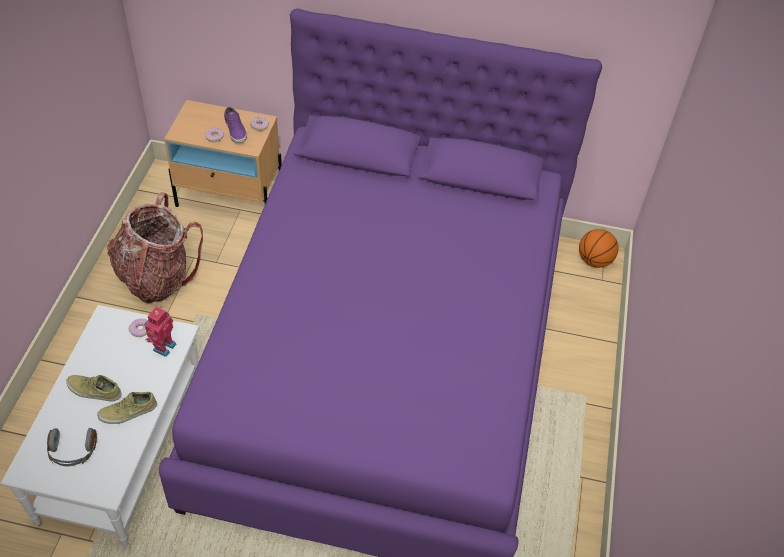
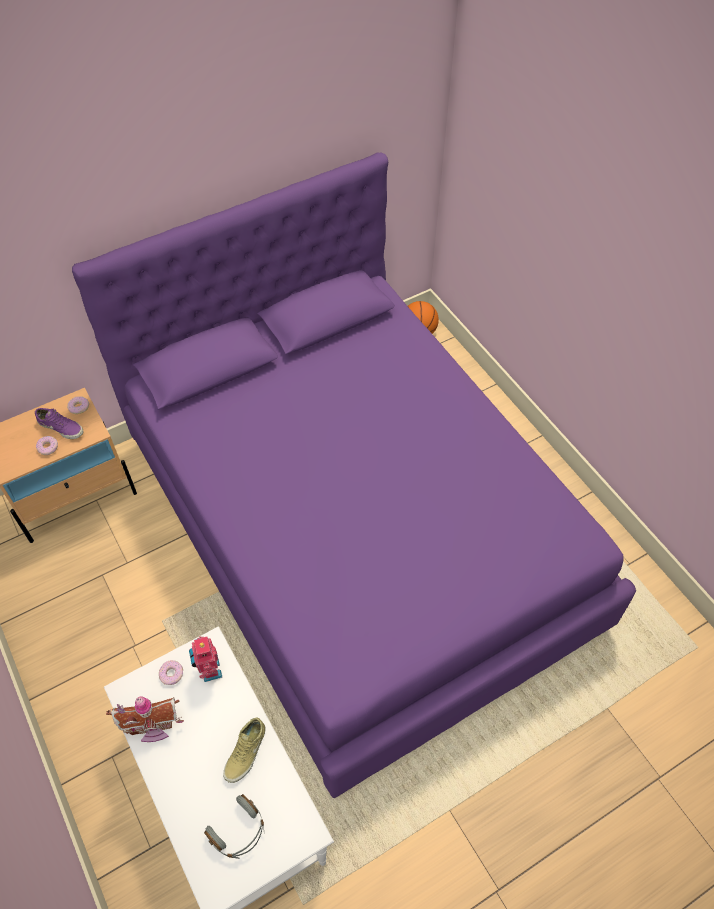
camera: 40 degrees left, 5 degrees up
(94, 391) = (194, 763): beige shoe -> none
(96, 350) = (152, 727): none -> toy house
(157, 277) = (87, 619): backpack -> none

